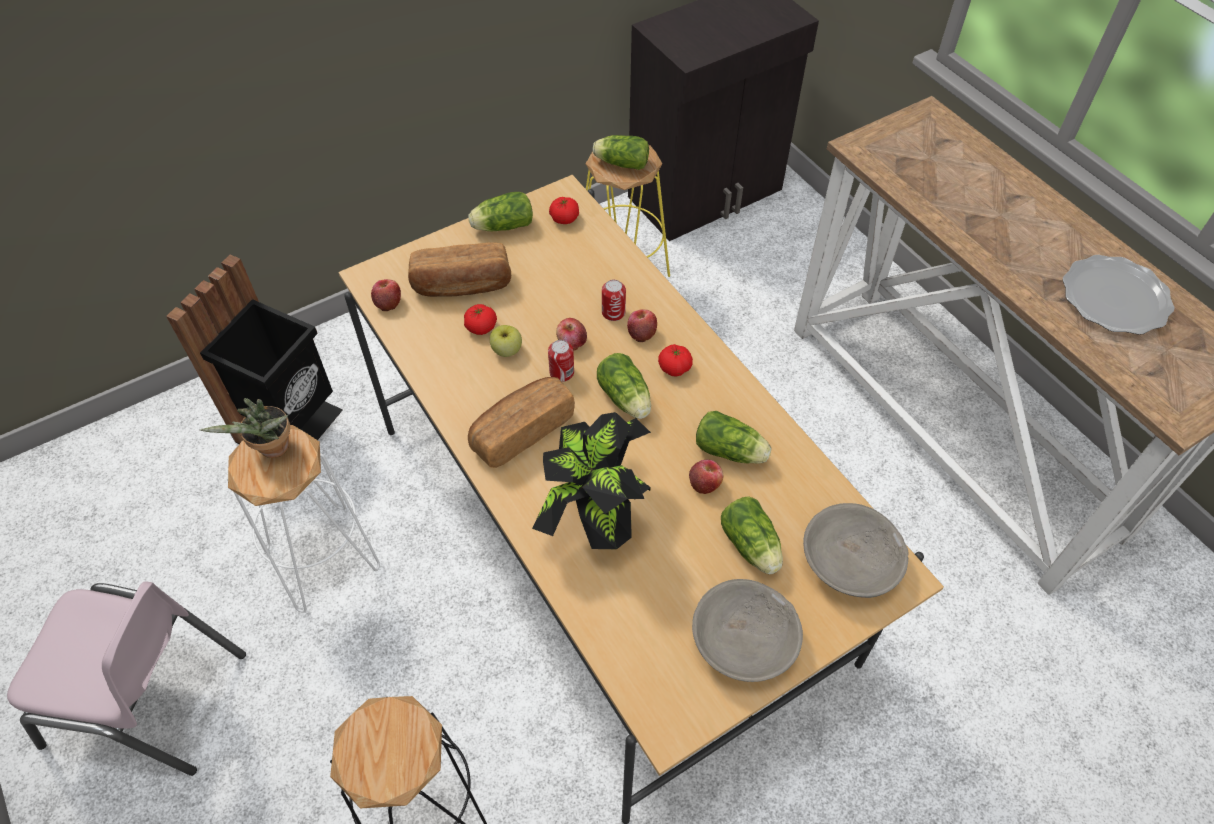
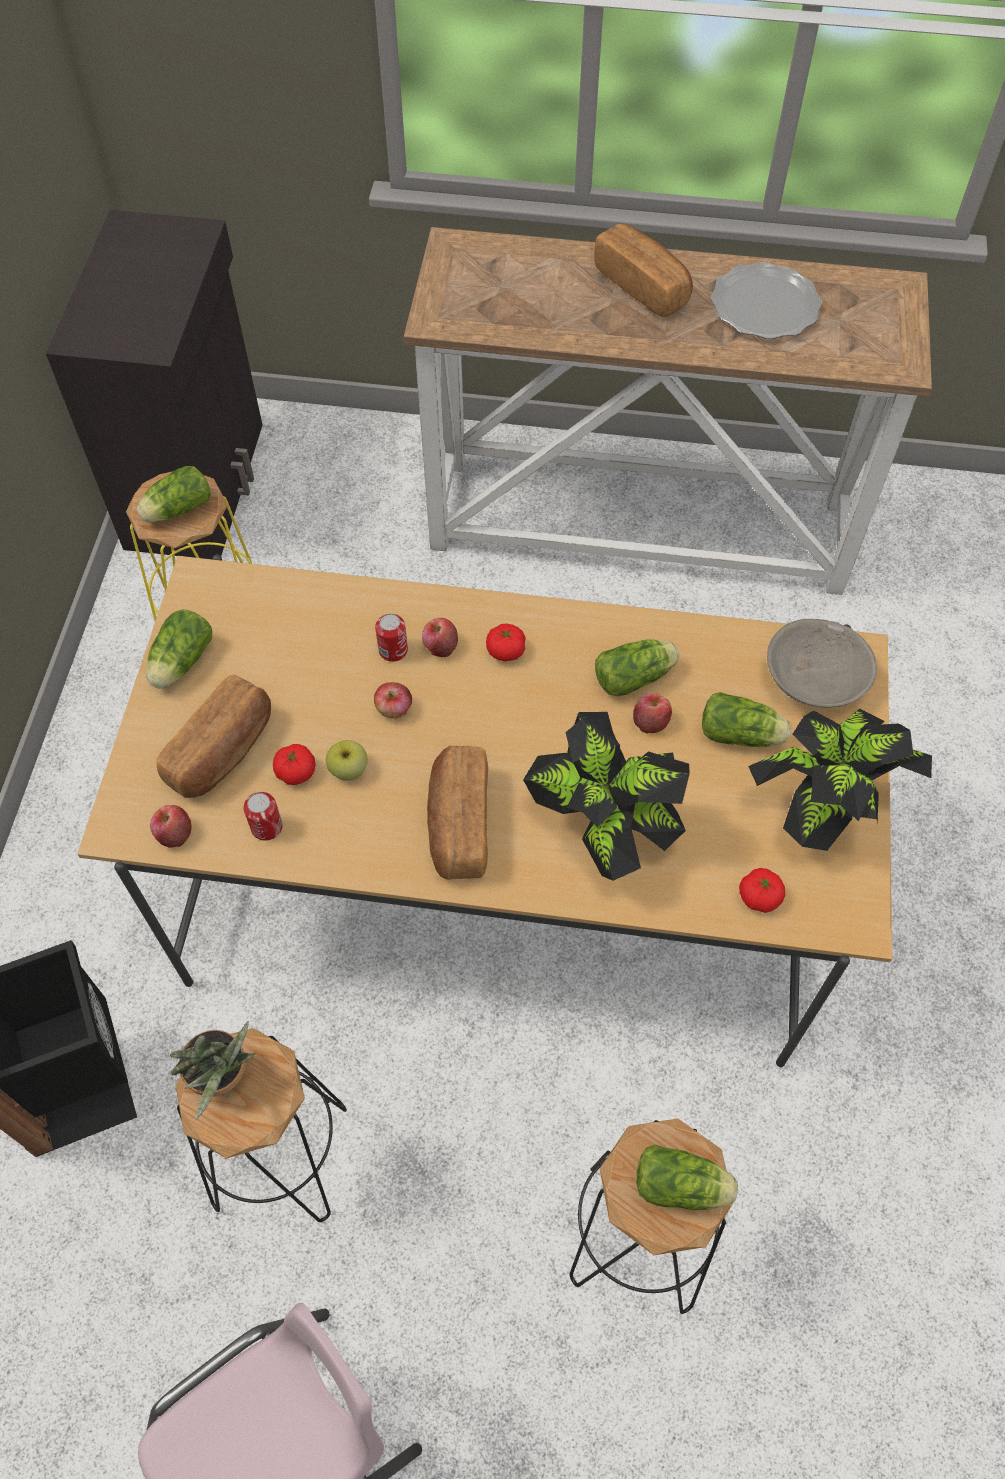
camera: 50 degrees left, 5 degrees up
(322, 557) = (279, 1156): white stool -> black stool
(561, 372) = (422, 743): can -> can (267, 827)
(564, 218) = (230, 604): tomato -> tomato (759, 896)
(626, 399) = (504, 714): lettuce -> lettuce (684, 1186)
(743, 641) = (823, 808): grey bowl -> potted plant
(1034, 223) = (643, 286): none -> bread

